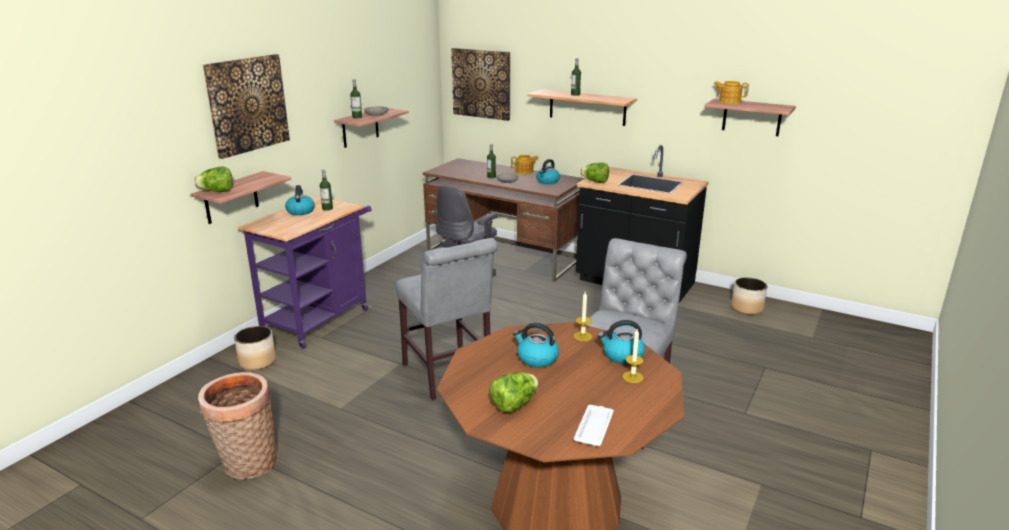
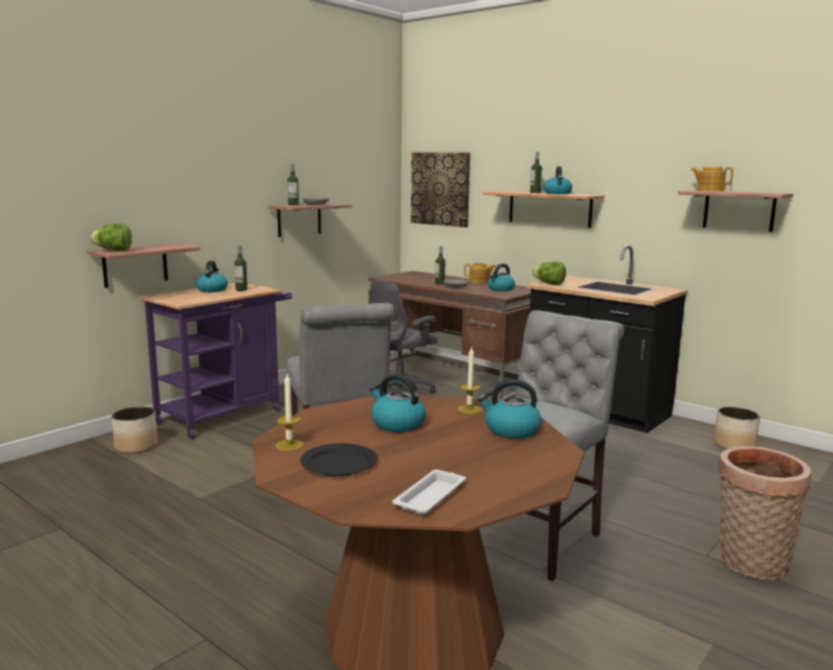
camera: 10 degrees right, 10 degrees down
(247, 104) = (164, 169): picture -> none
(247, 465) = (62, 542): basket -> basket (750, 564)
(514, 404) = (338, 463): lettuce -> black plate
(596, 97) = (557, 193): none -> kettle
(632, 377) = (514, 451): candle -> candle (289, 445)

